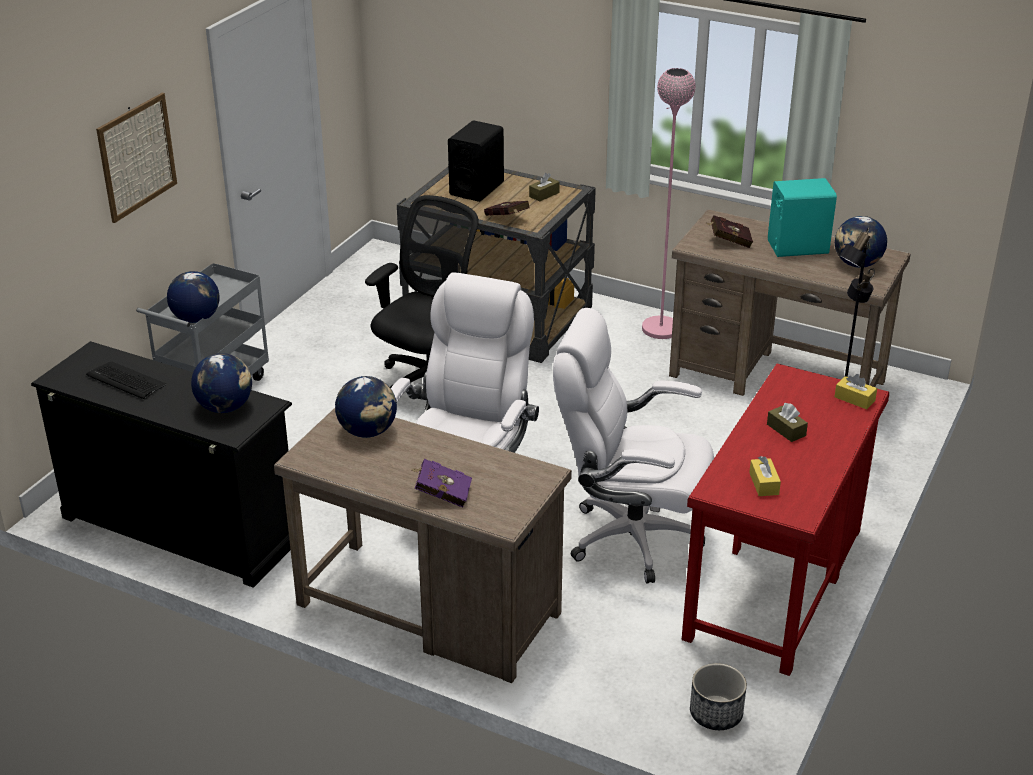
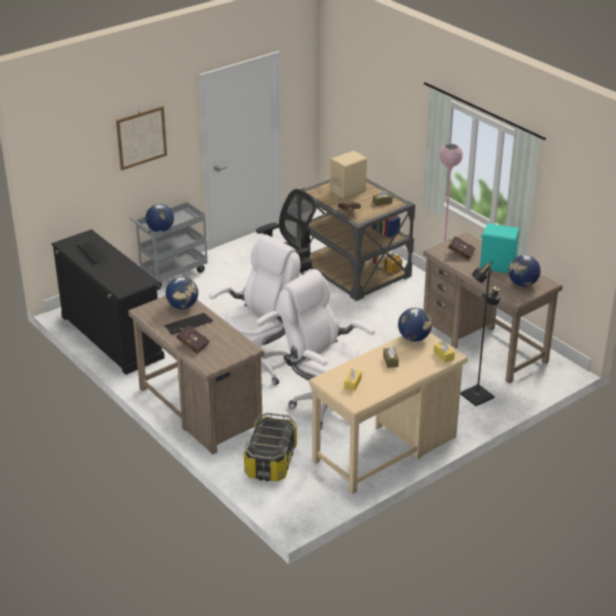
camera: 25 degrees right, 0 degrees up
(225, 407) = (127, 277): globe -> globe (414, 338)
(403, 459) = (188, 324): none -> keyboard
(441, 494) = (192, 345): purple book -> red book
(476, 188) = (348, 190): black speaker -> beige speaker
(618, 663) = (271, 461): none -> storage box
(716, 714) = (300, 499): planter -> none
(776, 583) = (385, 449): red desk -> beige desk

